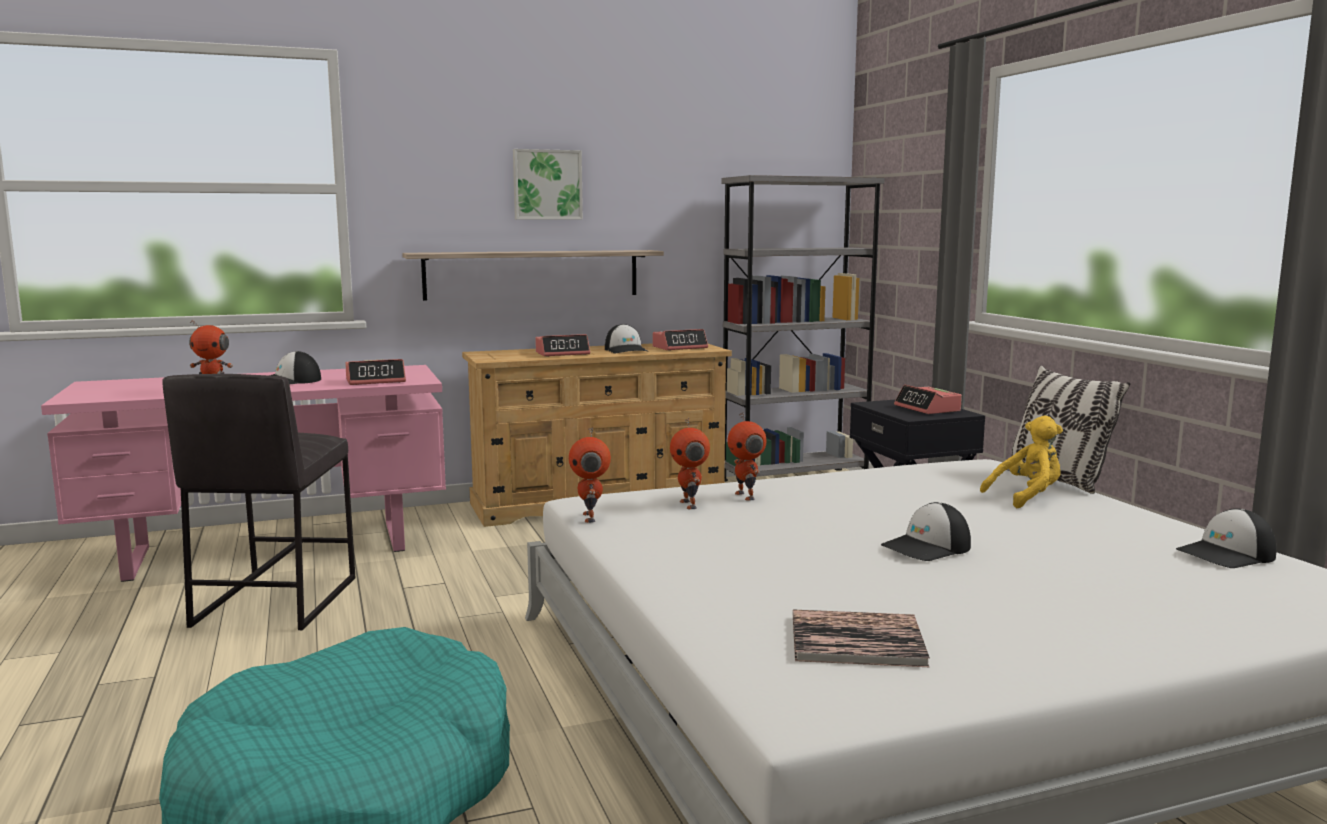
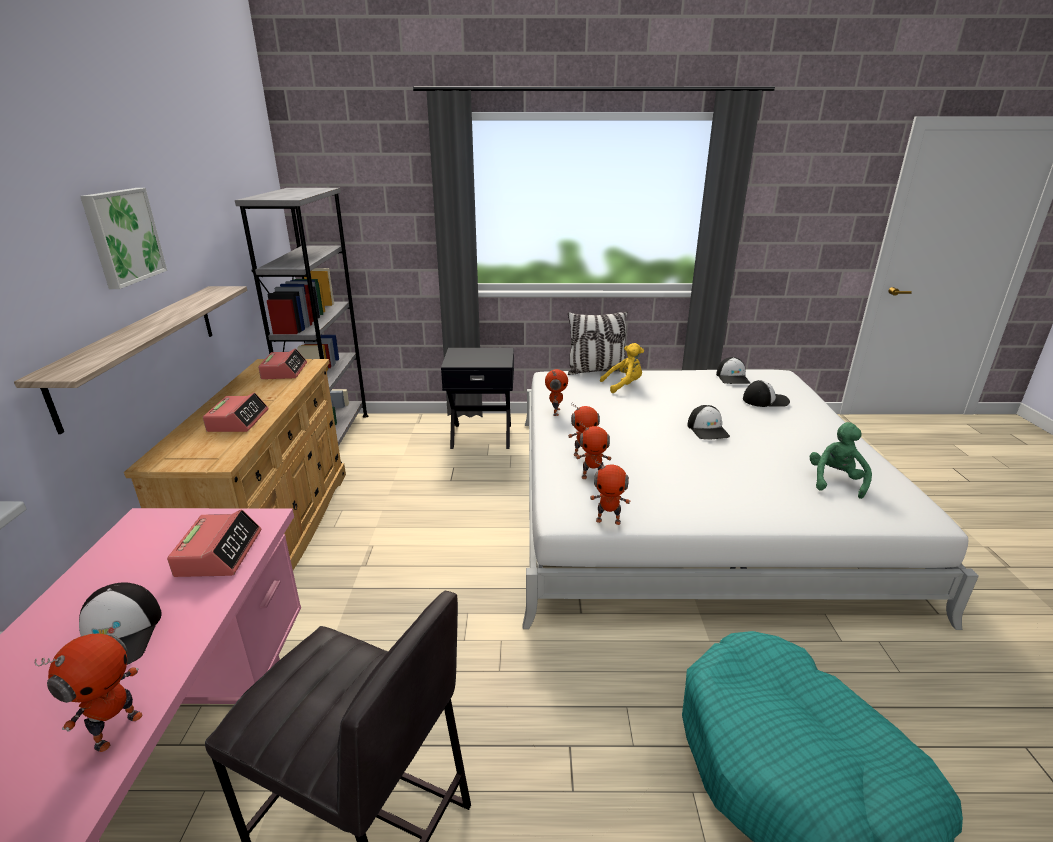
camera: 70 degrees left, 15 degrees up
(626, 350) = (266, 392): cap -> cap (765, 400)
(856, 475) = (555, 412): none -> toy robot
(856, 640) = (835, 481): book -> green plush toy
(927, 409) = (483, 354): alarm clock -> none
(1026, 497) = (623, 385): yellow plush toy -> yellow plush toy turned 75 degrees clockwise

